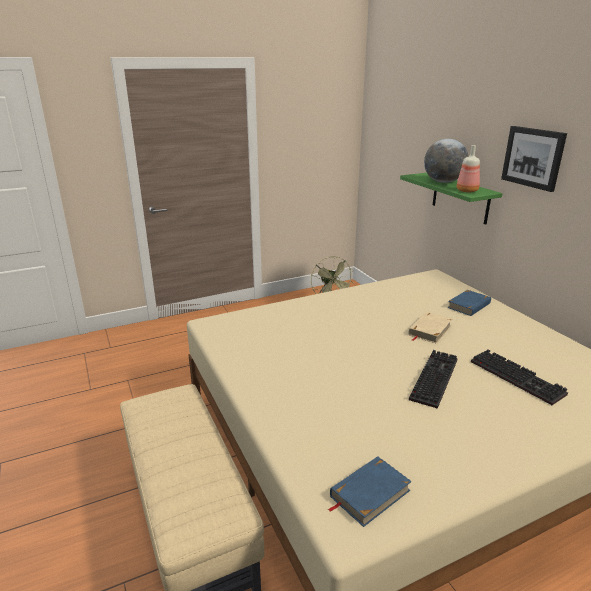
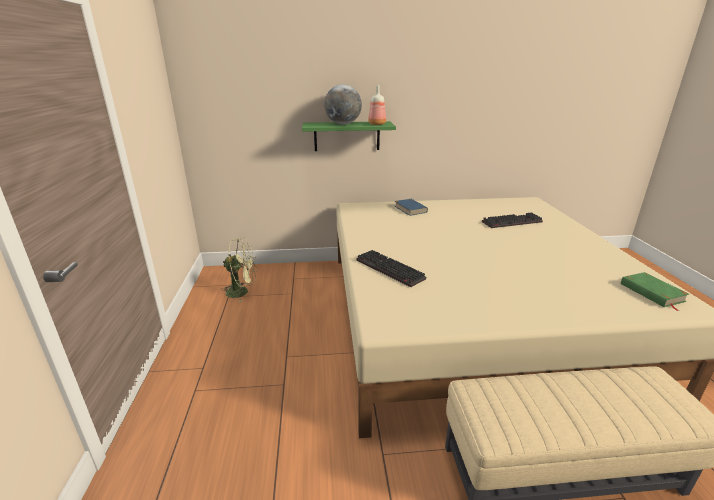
camera: 70 degrees left, 0 degrees up
(369, 493) = (652, 292): blue book -> green book
(429, 330) = (442, 229): beige book -> none
(432, 378) = (511, 243): keyboard -> keyboard (387, 269)
(533, 157) = (412, 88): picture -> none

